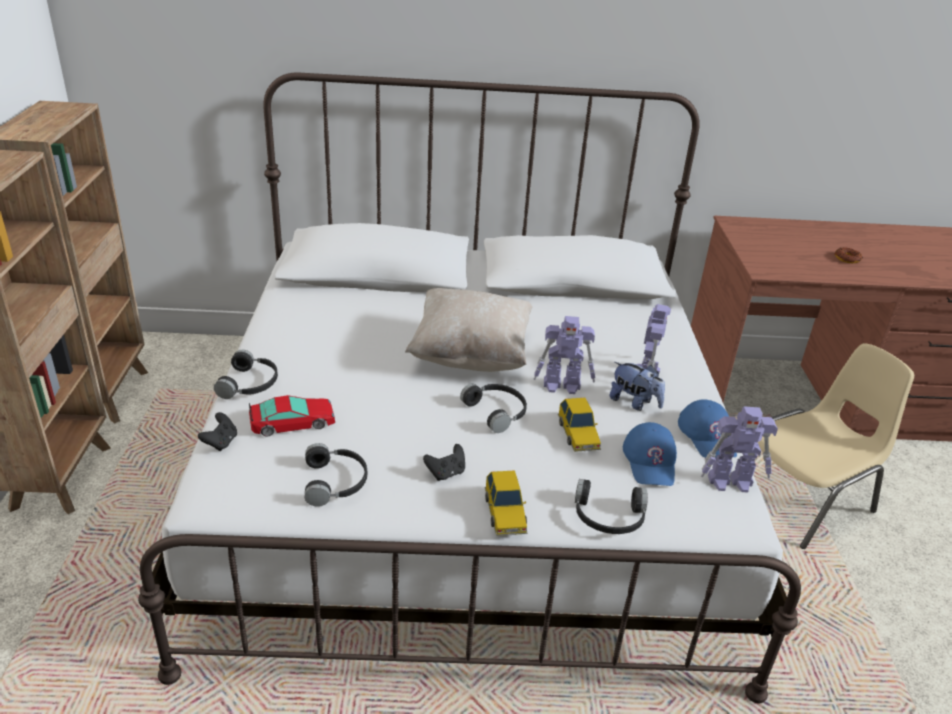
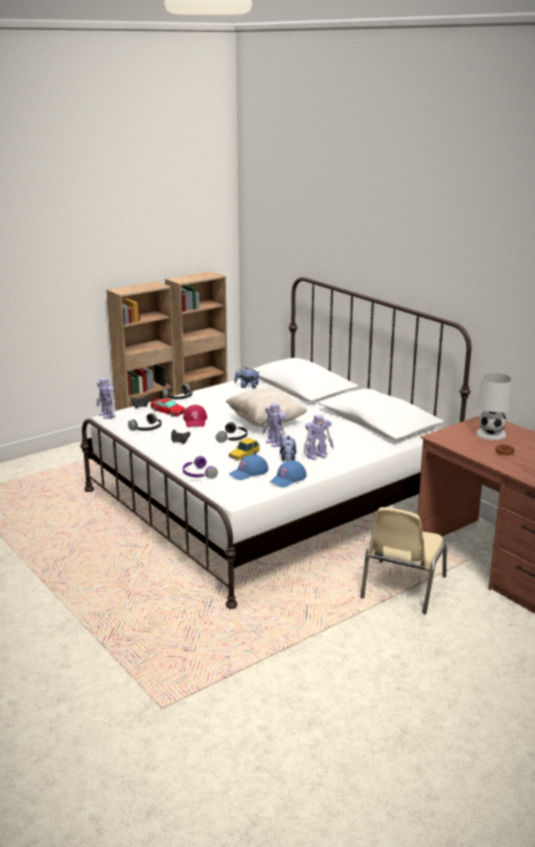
camera: 55 degrees right, 10 degrees down
(310, 306) = (247, 386): none -> plush toy
(376, 414) = (195, 421): none -> red cap
(505, 513) = (171, 456): toy car -> none
(608, 518) = (198, 474): black headphones -> purple headphones
(731, 482) = (260, 490): toy robot -> toy robot (107, 415)
(784, 241) = (490, 434): none -> white table lamp
(803, 498) = (402, 588): beige chair -> beige chair turned 90 degrees clockwise

